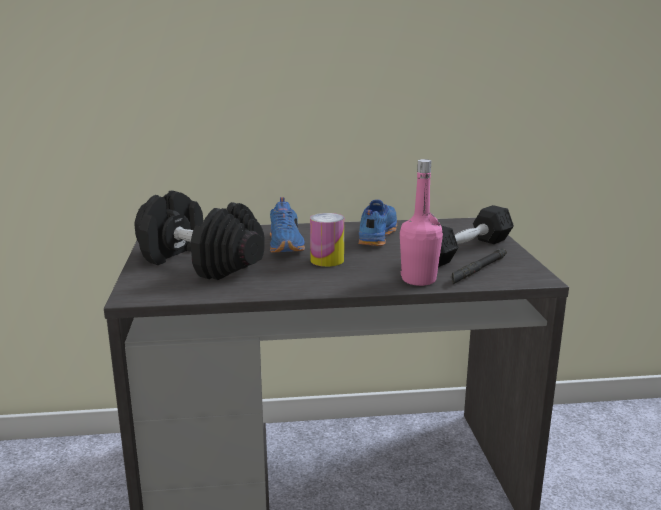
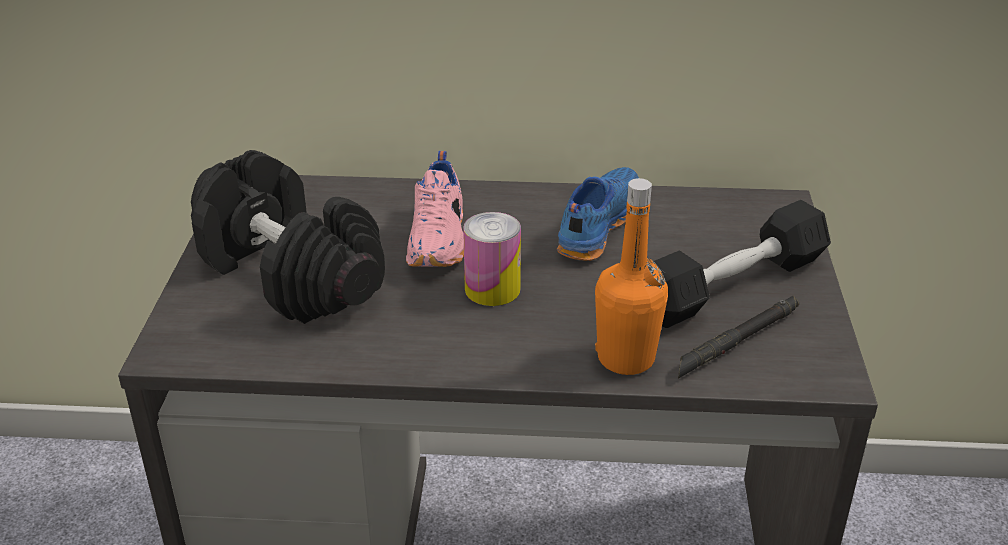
camera: 10 degrees right, 15 degrees up
(286, 245) = (440, 240): blue shoe -> pink shoe
(418, 280) = (626, 358): pink bottle -> orange bottle

